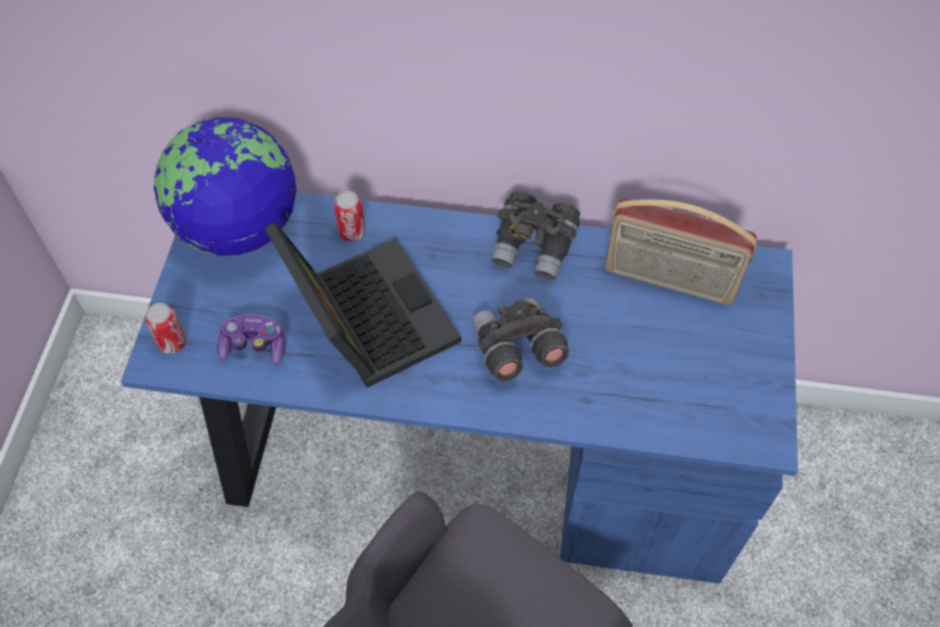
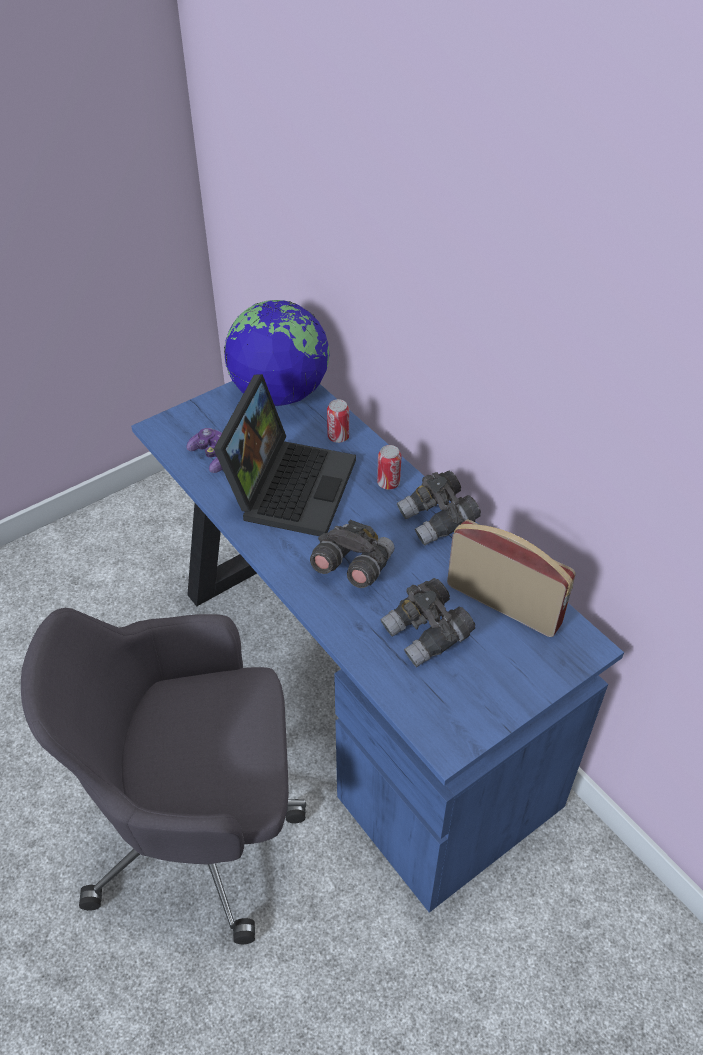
camera: 45 degrees right, 10 degrees down
(172, 342) = (176, 425): can -> can (388, 483)
(646, 360) = (427, 634): none -> grey binoculars
(669, 280) = (504, 603): radio -> radio turned 150 degrees clockwise

